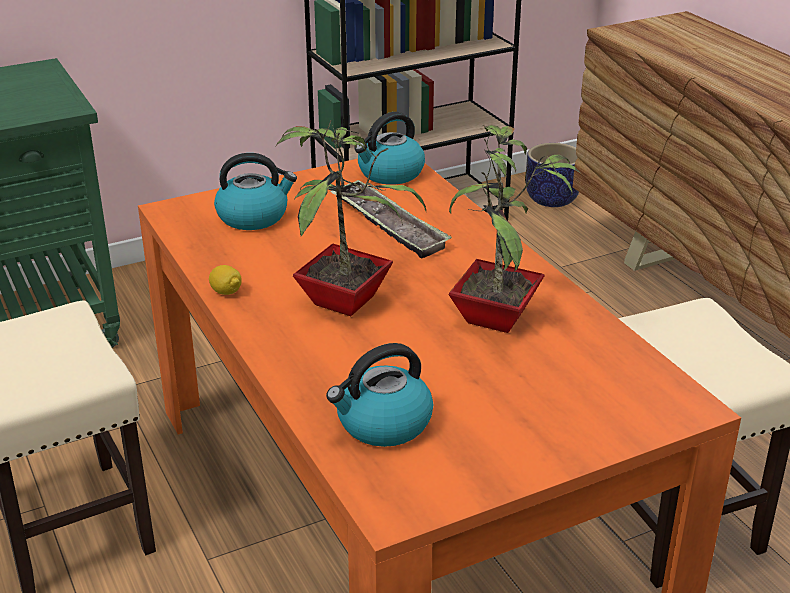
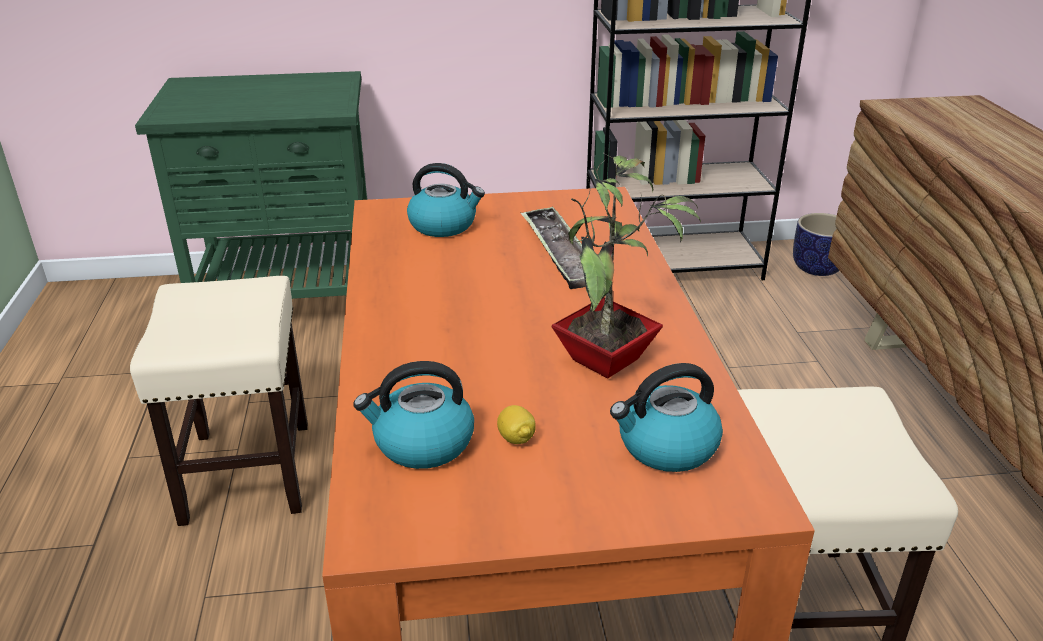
camera: 20 degrees right, 0 degrees up
(226, 292) = (371, 287): lemon -> lemon (516, 438)
(346, 299) = (473, 314): potted plant -> none
(390, 173) = (593, 207): kettle -> kettle (666, 446)

